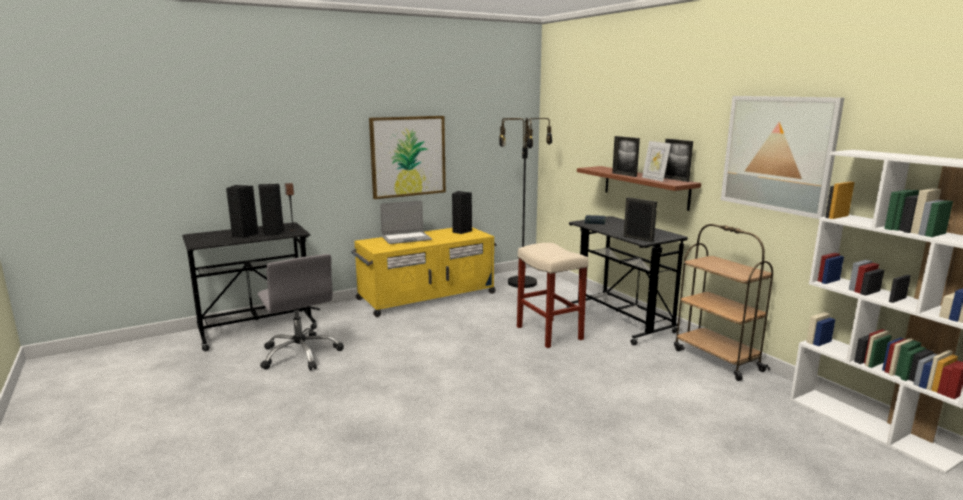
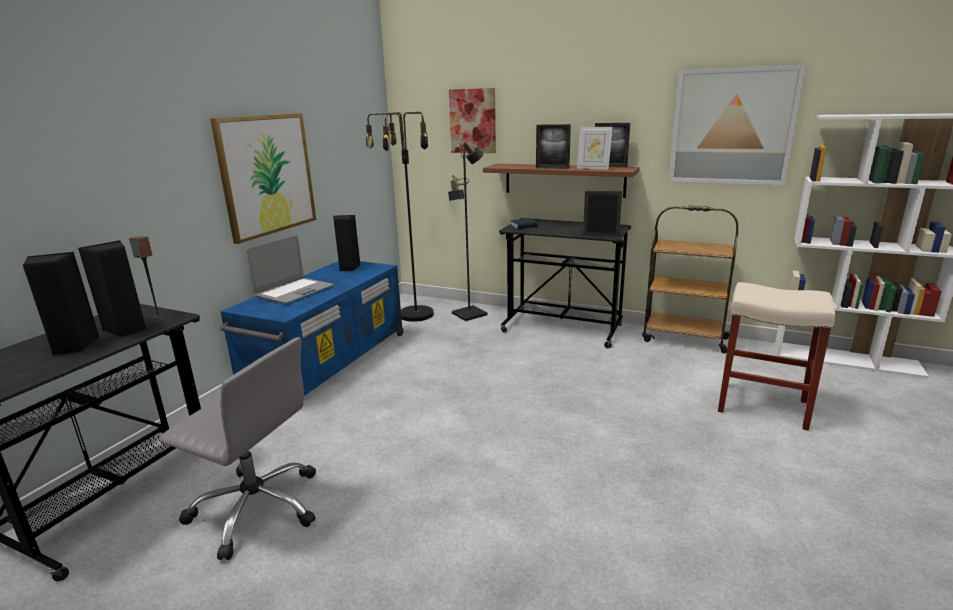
camera: 35 degrees left, 5 degrees up
(427, 296) = (329, 361): yellow cabinet -> blue cabinet
(548, 333) = (520, 361): beige stool -> beige stool (761, 406)
(561, 292) = (469, 314): none -> black floor lamp
(588, 128) = (473, 121): none -> picture

